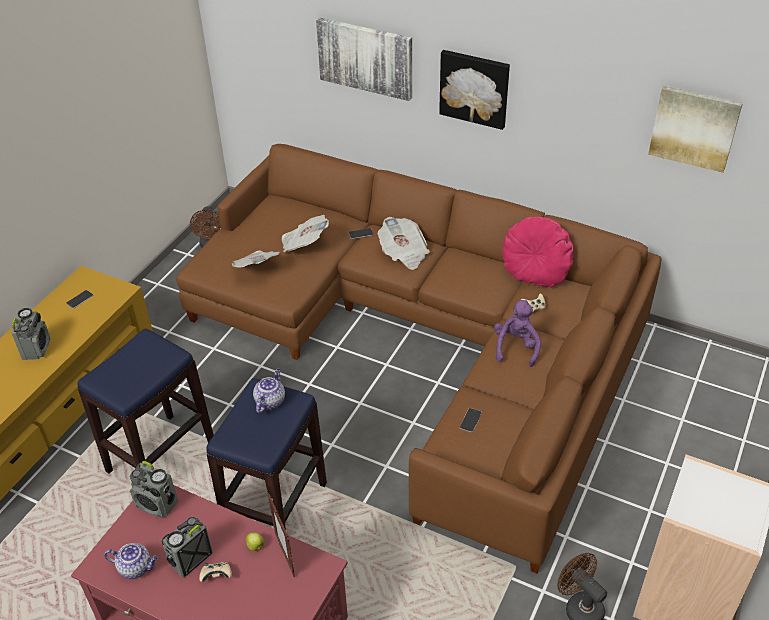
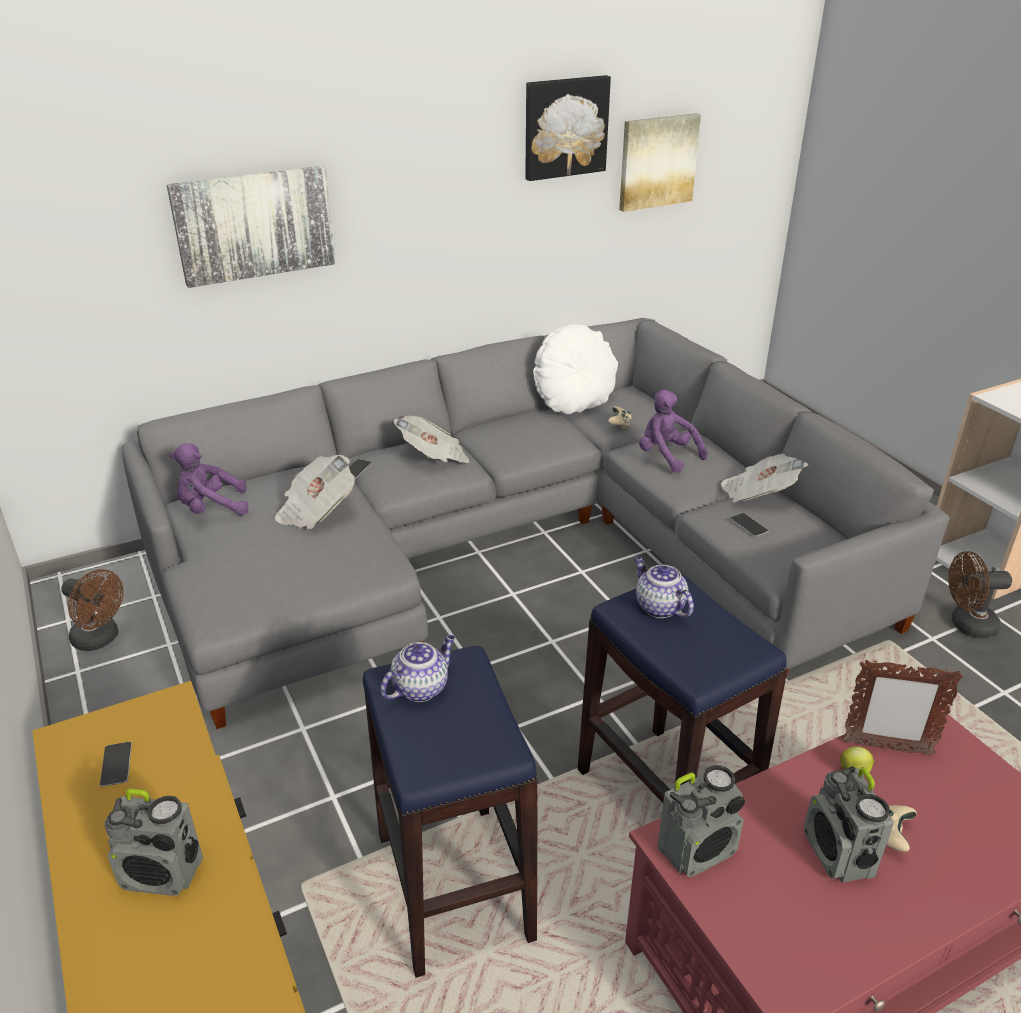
camera: 55 degrees left, 10 degrees down
(37, 348) = (163, 874): radio -> radio turned 150 degrees clockwise
(136, 567) = (820, 932): teapot -> teapot (421, 687)
(256, 268) = (304, 565): newspaper -> newspaper (759, 494)
(272, 210) = (211, 509): none -> purple plush toy
(427, 342) = (513, 550): brown sofa -> grey sofa
(474, 88) = (417, 210): picture -> picture (565, 127)
(535, 276) = (574, 406): pink pillow -> white pillow

